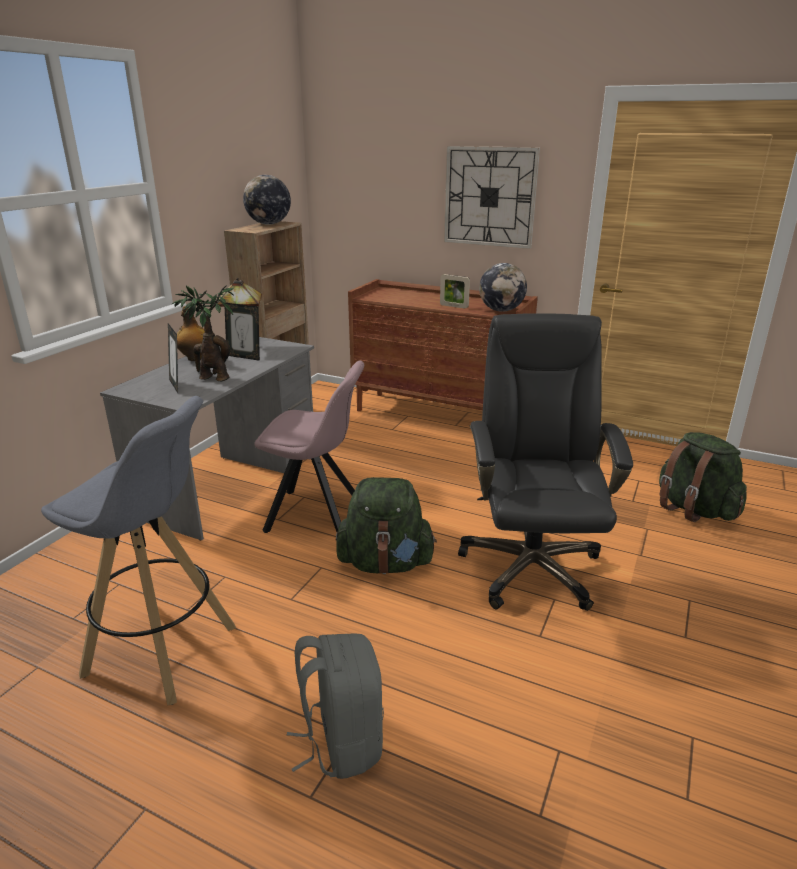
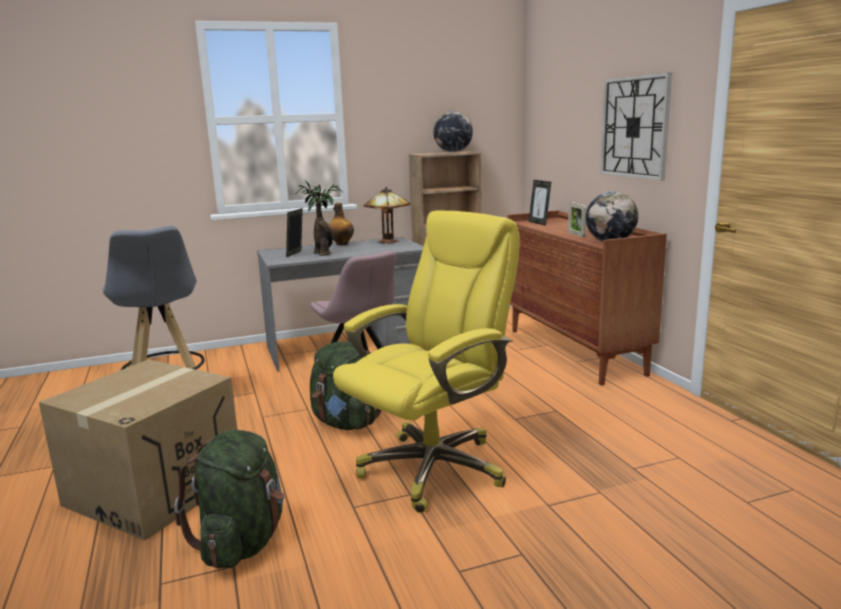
camera: 45 degrees right, 10 degrees down
(244, 357) = (369, 247): picture frame -> picture frame (539, 223)
(341, 742) = (154, 489): grey backpack -> cardboard box
(531, 571) = (430, 471): black office chair -> yellow office chair
(694, 509) = (692, 501): green backpack -> green backpack (242, 542)

